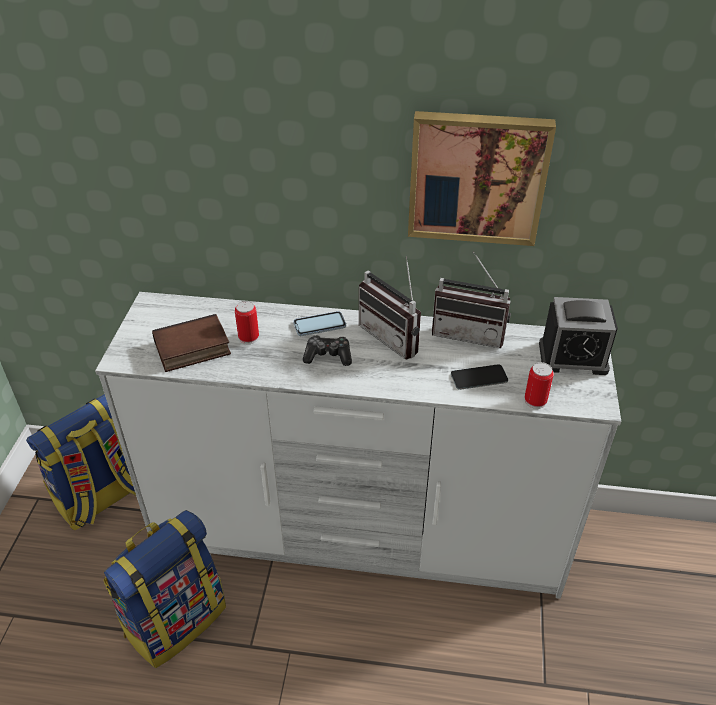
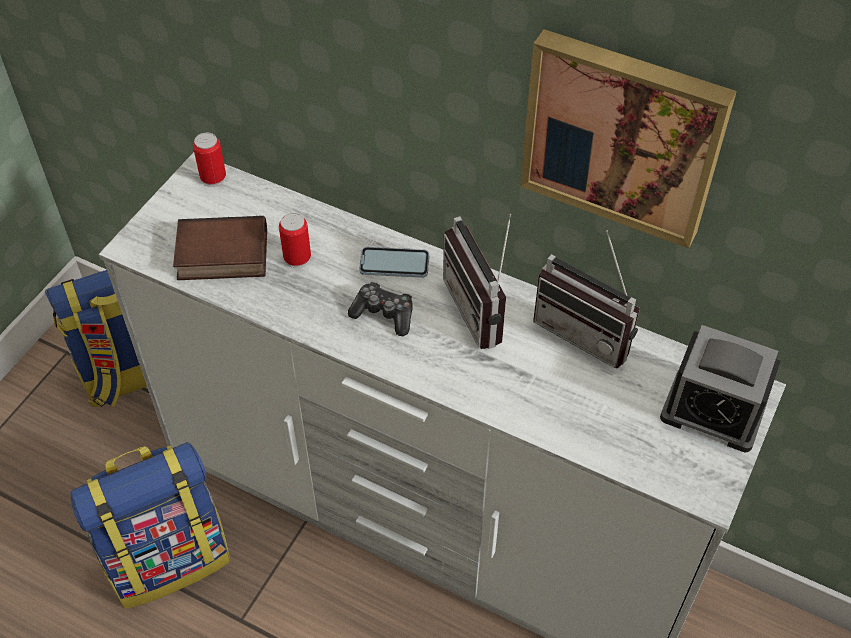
camera: 20 degrees right, 10 degrees up
(479, 377) = (565, 404): phone -> none
(535, 401) = (624, 462): can -> can (213, 178)

